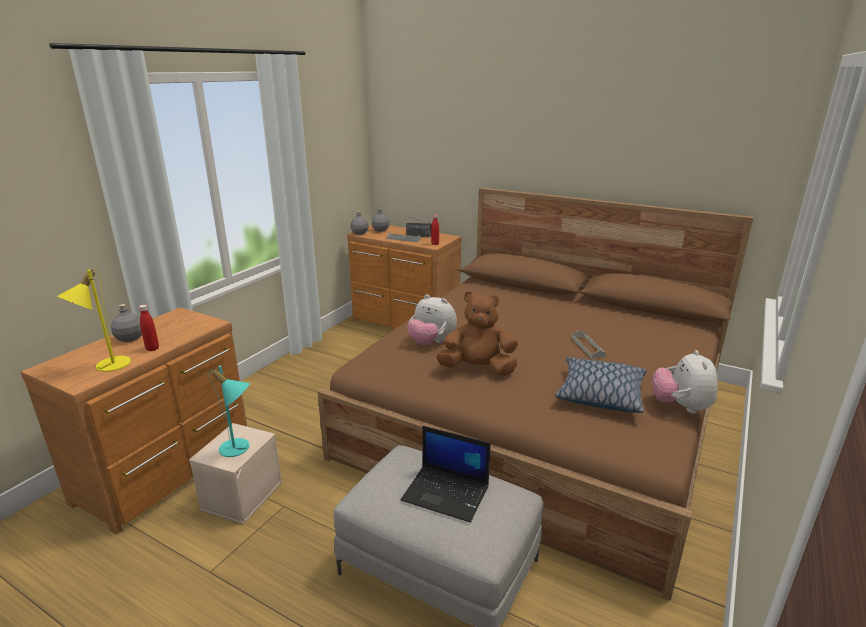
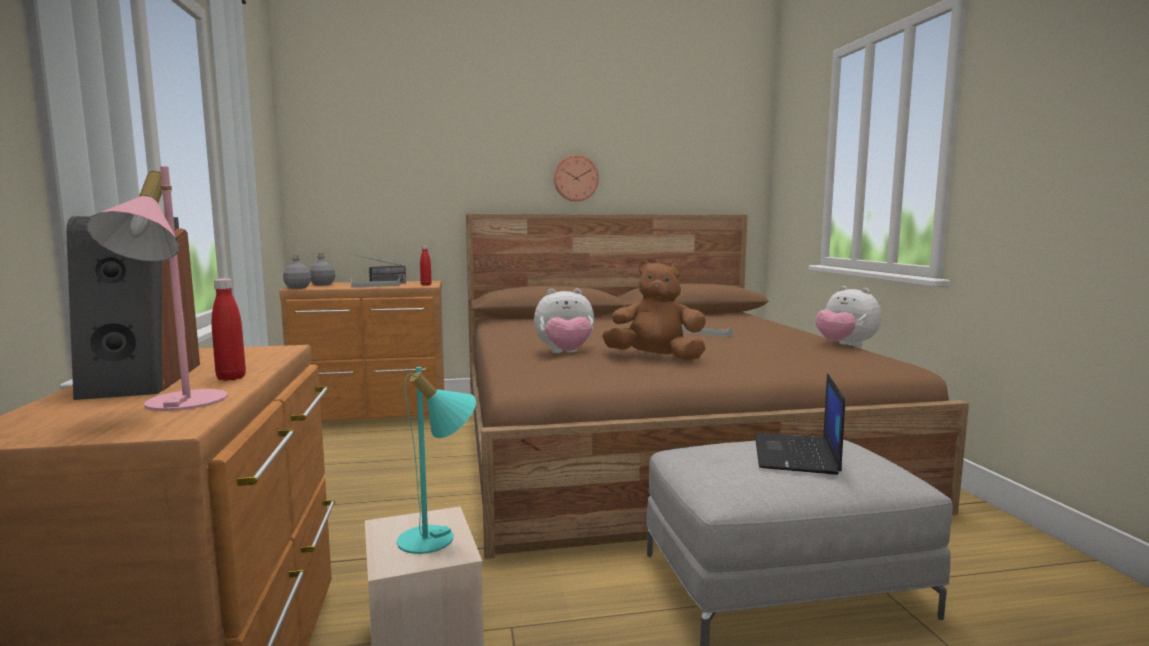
camera: 40 degrees left, 15 degrees down
(106, 365) = (174, 404): yellow table lamp -> pink table lamp
(130, 338) = (140, 380): grey bottle -> speaker
(447, 493) = (796, 455): laptop -> laptop turned 120 degrees clockwise
(478, 369) = (655, 358): brown plush toy -> brown plush toy turned 45 degrees clockwise
(575, 163) = (575, 178): none -> wall clock
(600, 394) = (785, 350): pillow -> none

